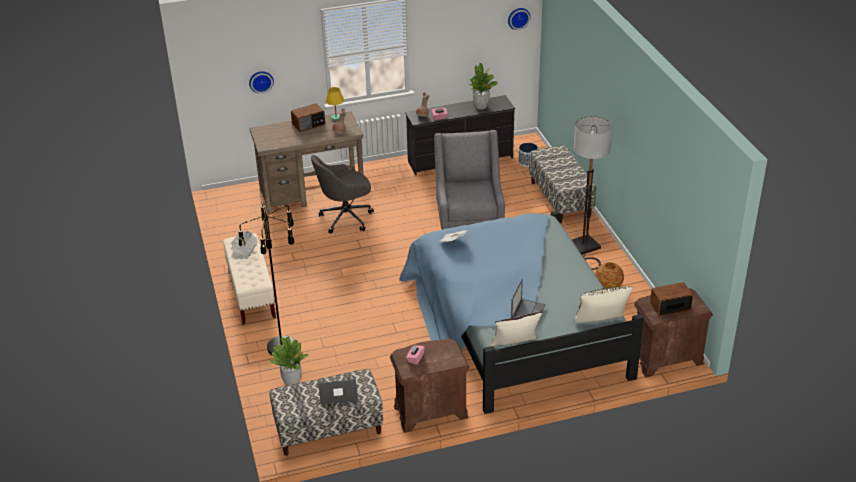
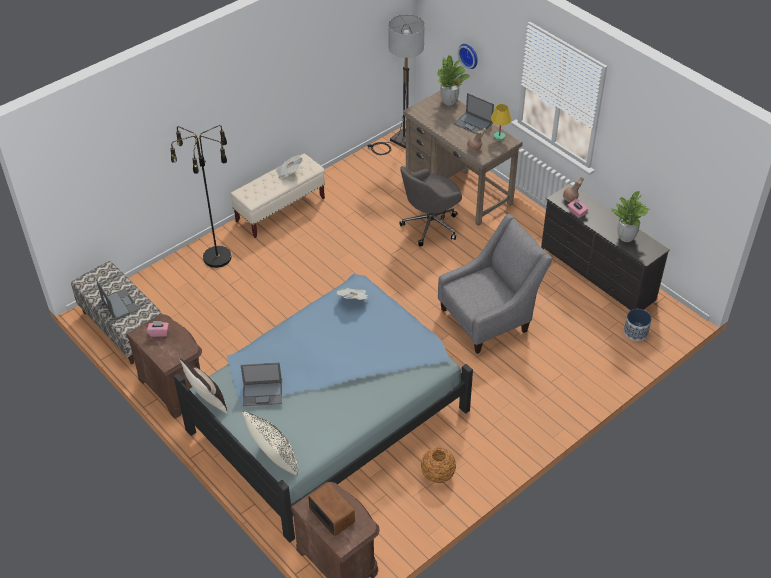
camera: 65 degrees right, 10 degrees up
(292, 382) = (175, 282): potted plant -> potted plant (449, 102)
(309, 124) = (473, 124): radio -> laptop
(345, 219) = (430, 227): grey office chair -> grey office chair turned 75 degrees counterclockwise
(518, 18) = (716, 178): wall clock -> none
(560, 200) = (579, 384): bench -> none
(586, 251) = (492, 435): floor lamp -> floor lamp (398, 142)

